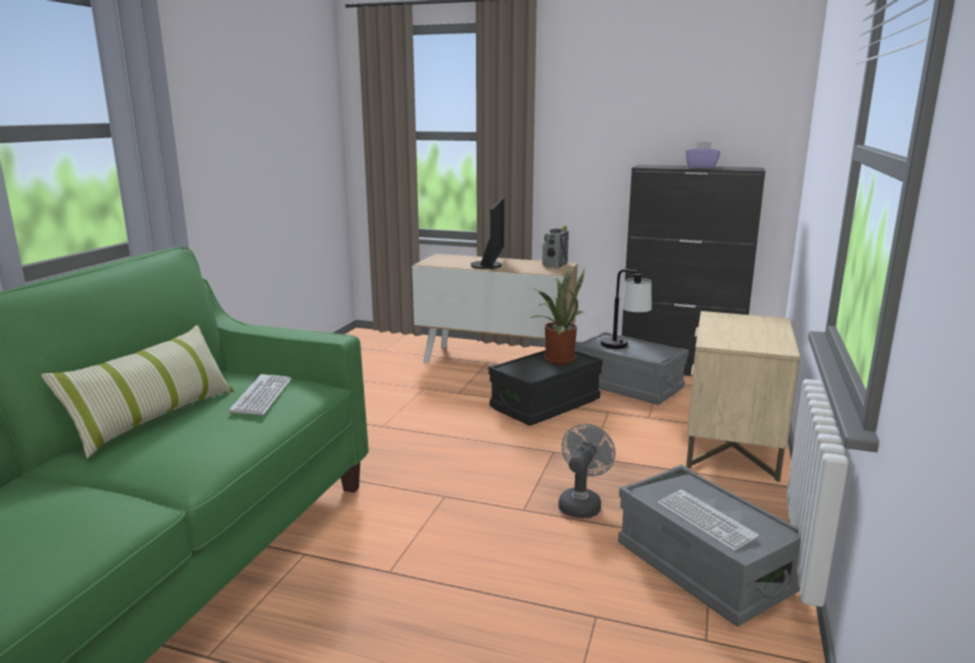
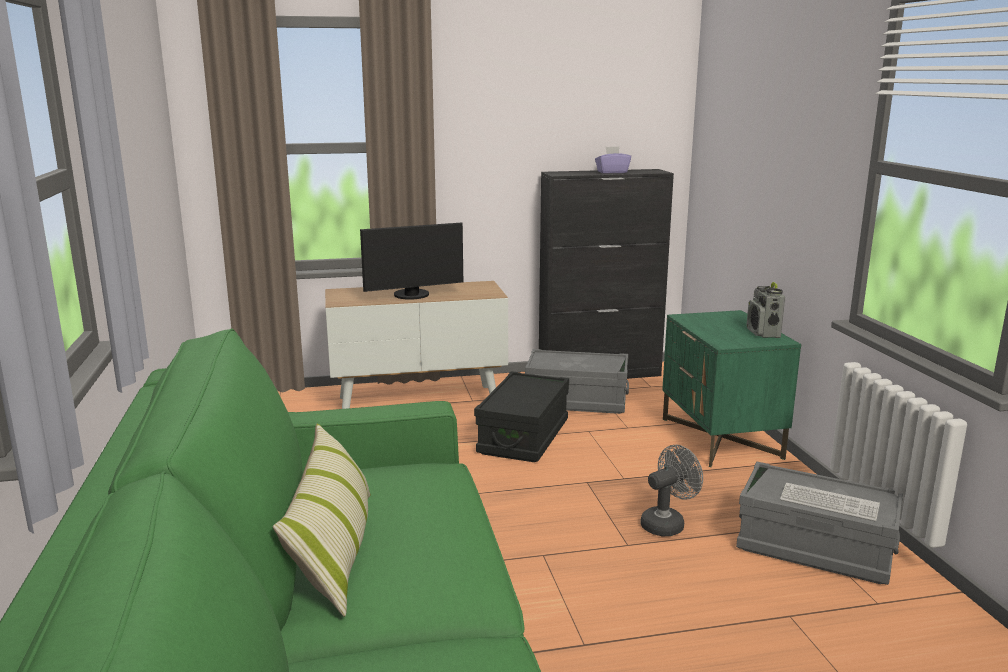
camera: 30 degrees left, 0 degrees up
(262, 396) = (413, 491): keyboard -> none
(489, 265) = (413, 295): monitor -> monitor turned 90 degrees clockwise
(554, 265) = (477, 286): radio -> radio (763, 333)
(556, 359) = (525, 386): potted plant -> none
(581, 503) = (667, 523): grey fan -> grey fan turned 60 degrees clockwise
(624, 348) = (570, 363): table lamp -> none
(732, 447) = (721, 438): beige nightstand -> green nightstand

